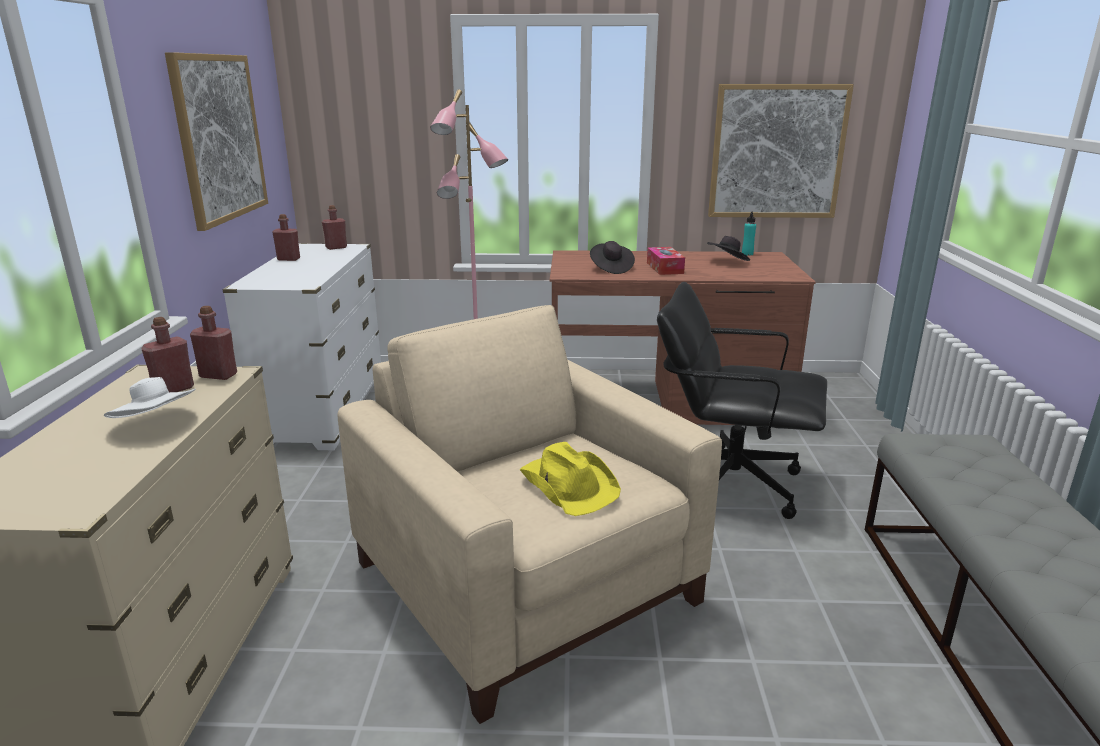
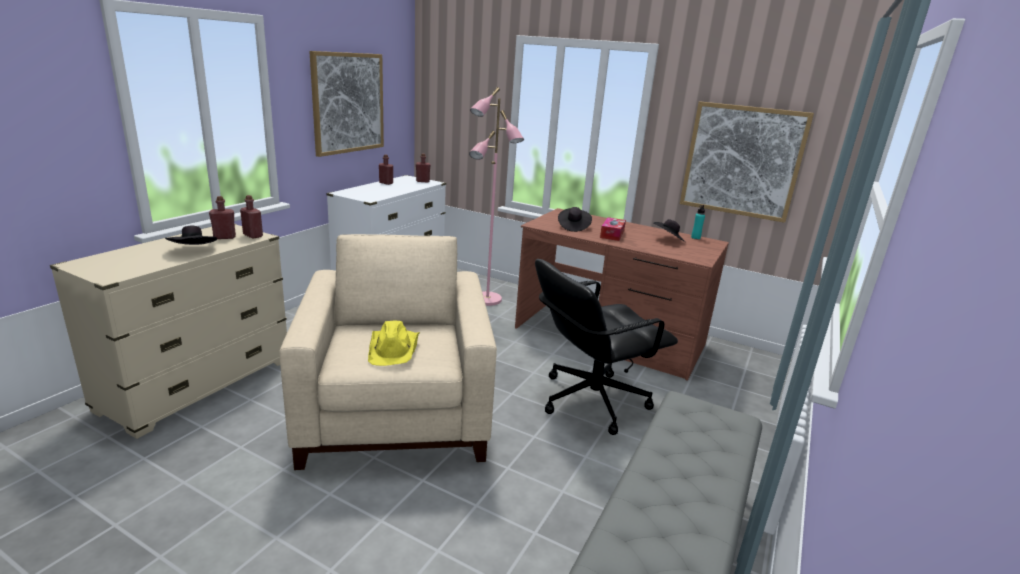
camera: 25 degrees right, 0 degrees up
(157, 423) = (194, 251): white hat -> black hat
(729, 482) = (591, 400): black office chair -> black office chair turned 75 degrees counterclockwise

